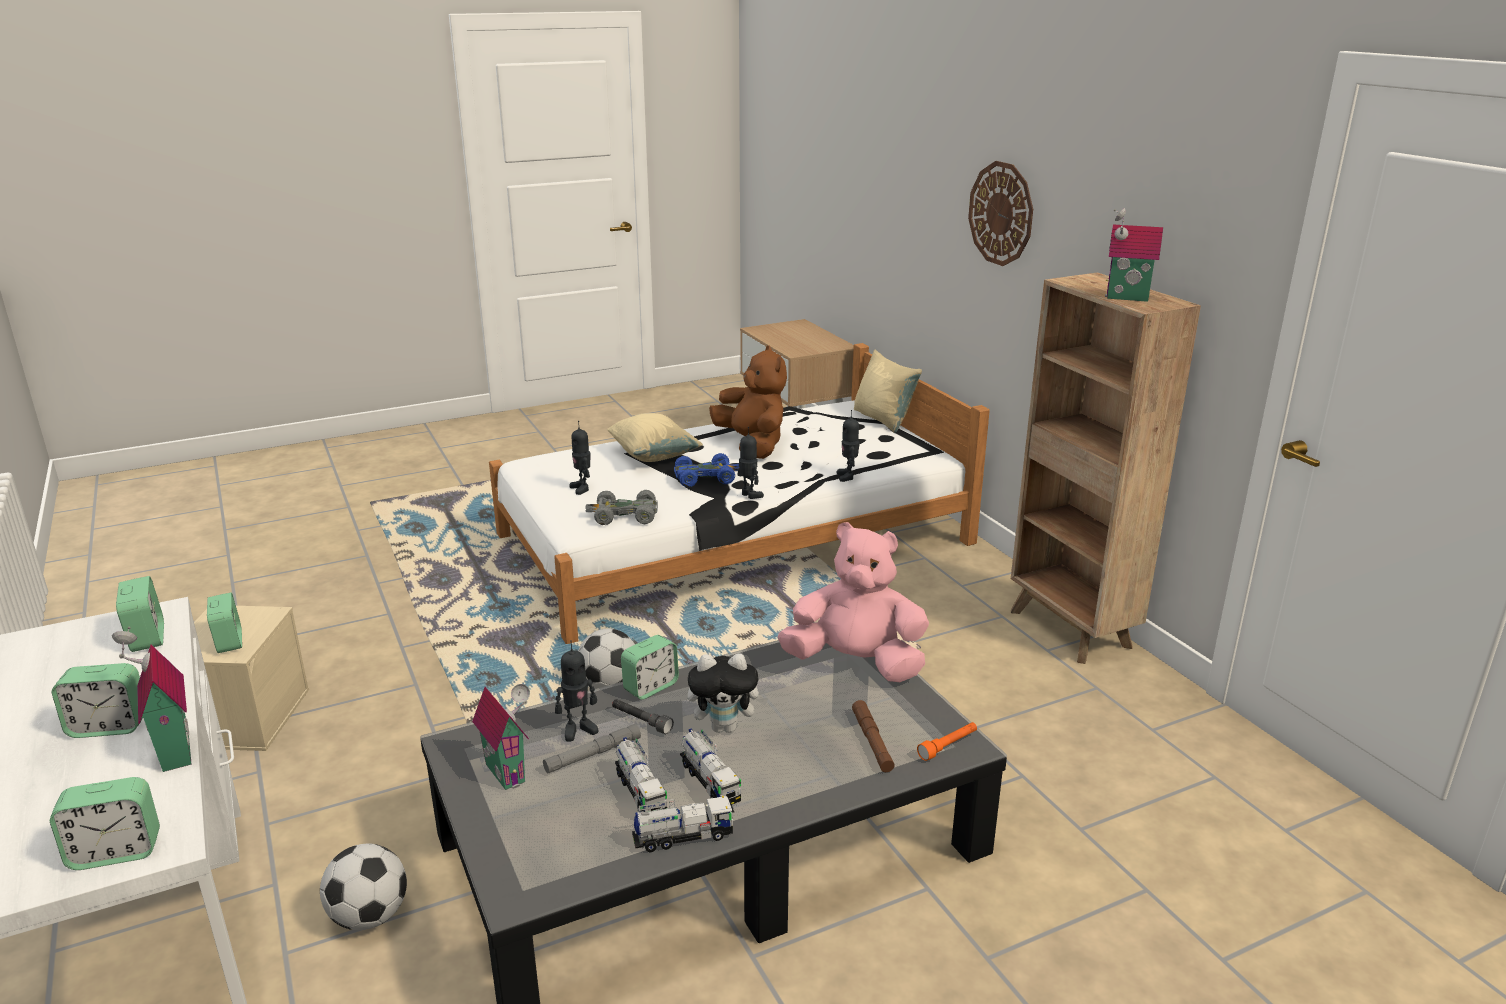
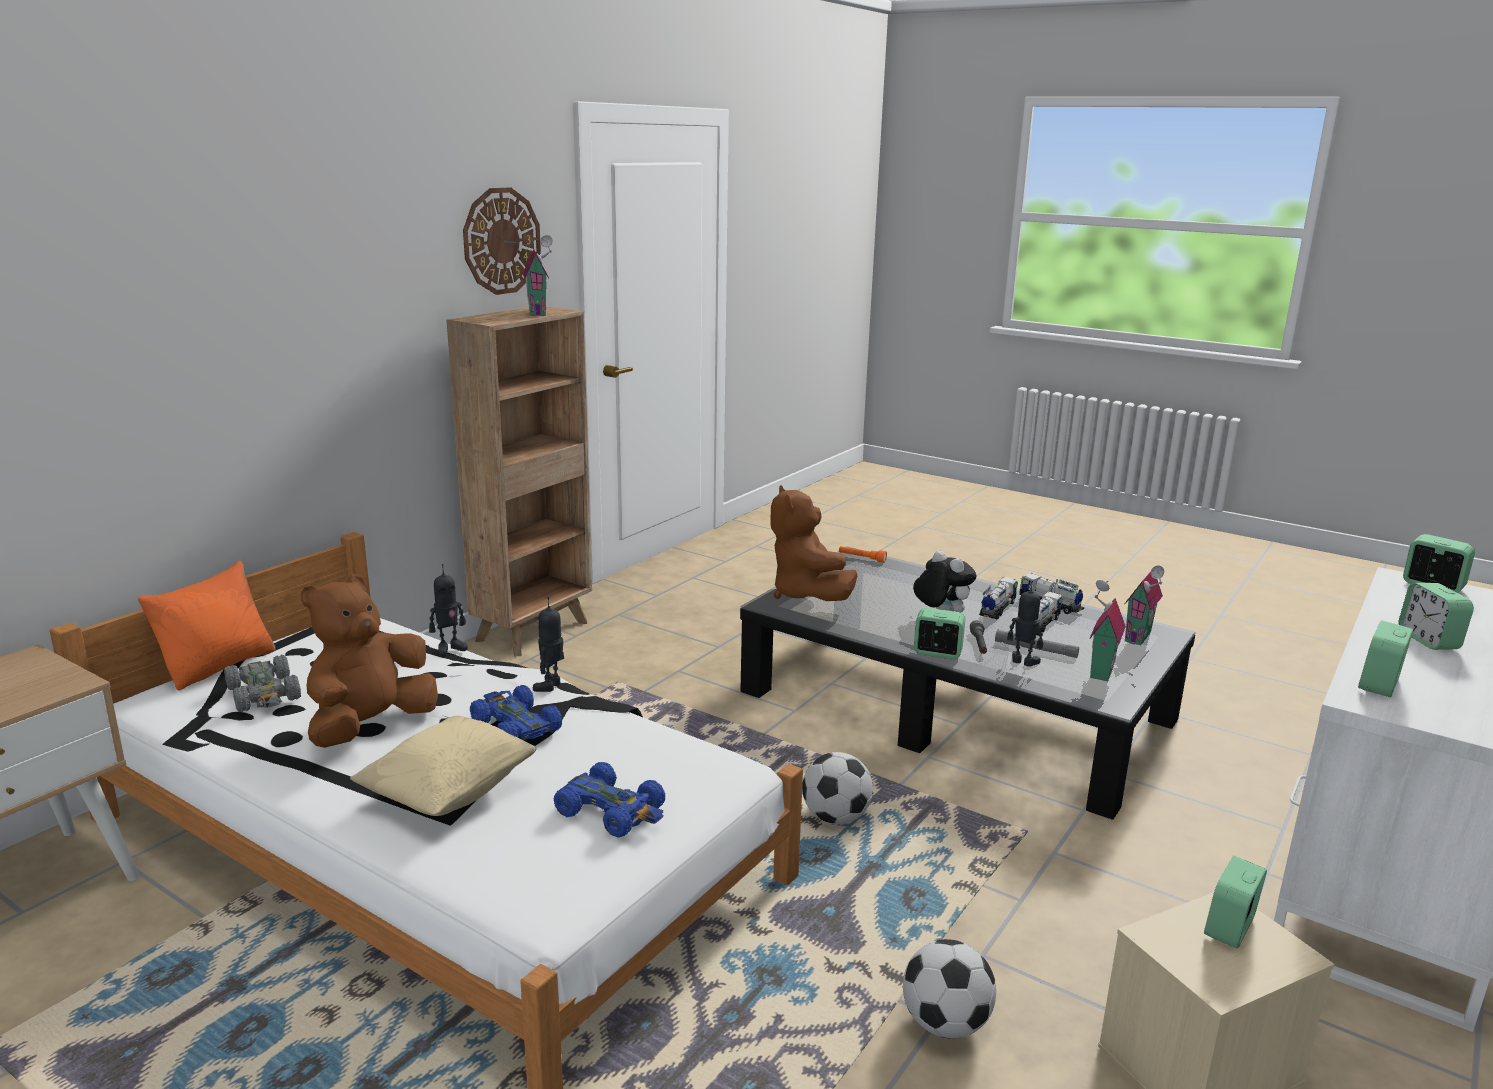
camera: 120 degrees left, 5 degrees down
(108, 726) = (1428, 640): alarm clock -> alarm clock turned 150 degrees counterclockwise
(171, 752) = (1383, 609): toy house -> toy house (1140, 637)
(370, 916) = (1208, 809): football -> football (944, 1023)
(582, 488) = (612, 811): toy robot -> blue toy car
(624, 516) = (668, 750): grey toy car -> grey toy car (264, 694)
(855, 664) = (807, 595): pink plush toy -> brown plush toy
(872, 741) = (887, 576): brown flashlight -> none
(883, 420) = (219, 666): beige pillow -> orange pillow
(1001, 213) = (291, 310): wall clock -> wall clock (501, 241)

